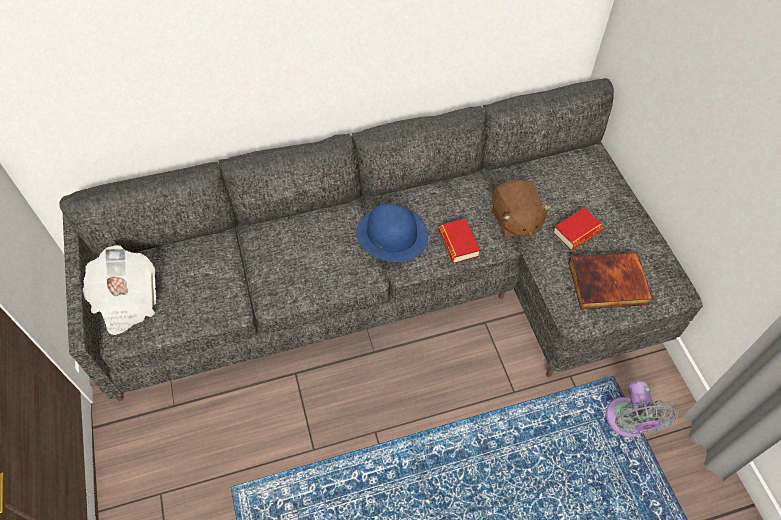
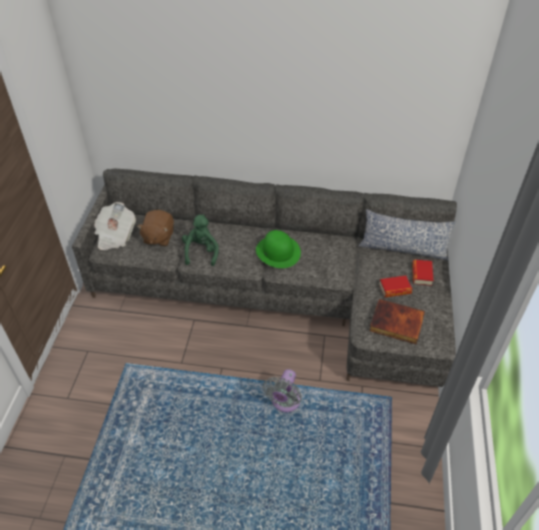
camera: 25 degrees right, 10 degrees down
(279, 277) = (201, 252): none -> green plush toy
(392, 234) = (278, 251): blue hat -> green hat
(458, 243) = (314, 269): book -> book (421, 274)
(515, 221) = (359, 270): brown plush toy -> brown plush toy (158, 237)
(552, 167) = (403, 249): none -> pillow
(627, 422) = (384, 427): grey fan -> grey fan (284, 402)

